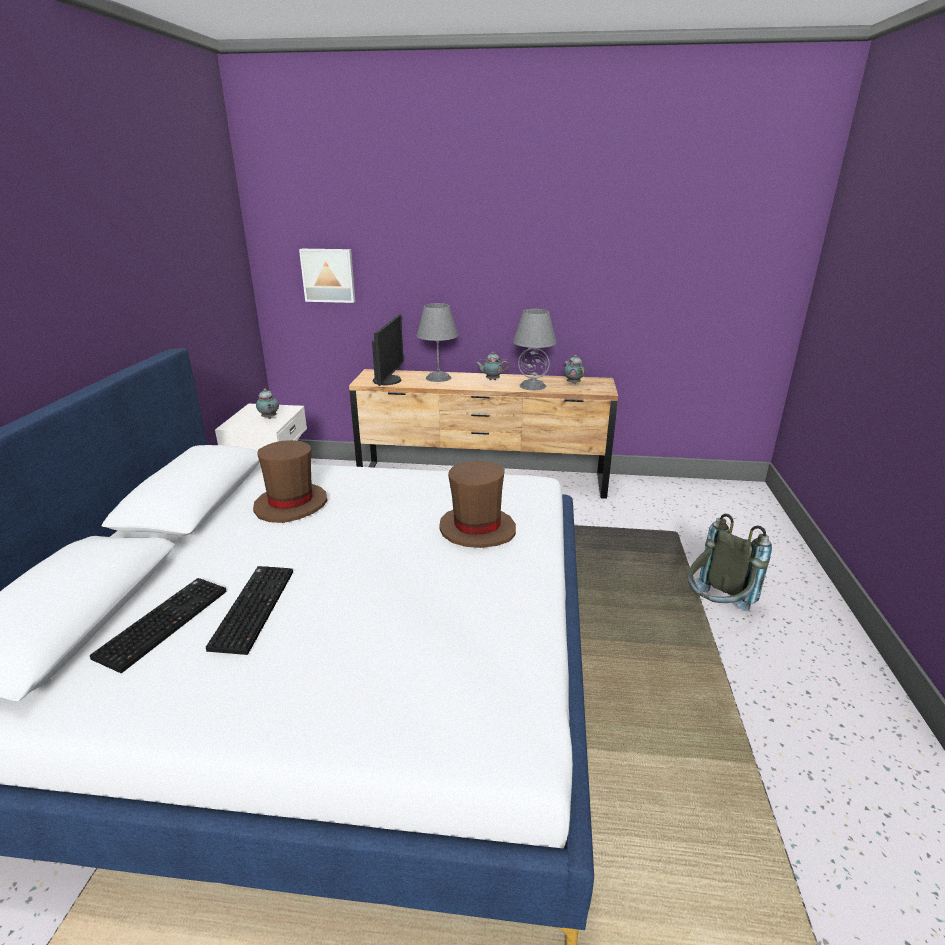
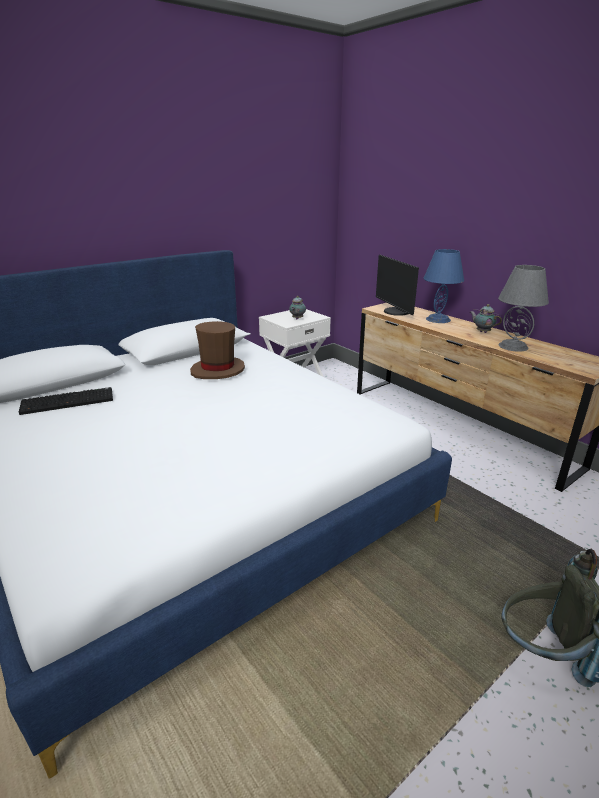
camera: 45 degrees right, 0 degrees up
(252, 608) = (104, 413): keyboard -> none
(328, 275) = (383, 217): picture -> none
(388, 380) = (395, 312): monitor -> monitor turned 105 degrees clockwise
(438, 377) = (438, 319): grey table lamp -> blue table lamp
(477, 529) = (290, 433): brown hat -> none
(573, 383) = (562, 355): teapot -> none

